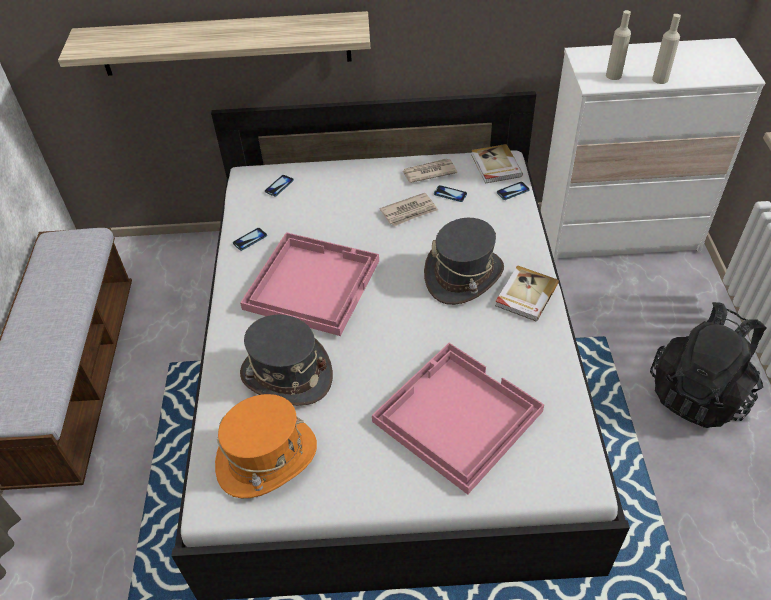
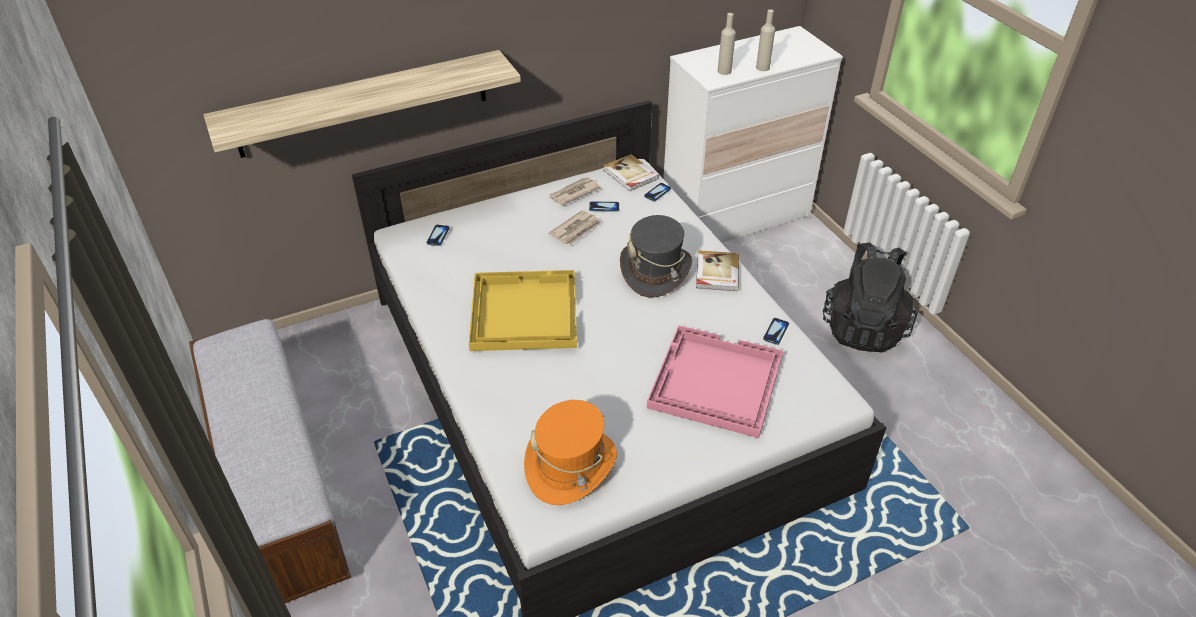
camera: 25 degrees left, 5 degrees down
(250, 239) = (438, 289): phone -> phone (776, 332)
(286, 375) = (546, 393): grey hat -> none
(311, 283) = (523, 311): pink tray -> yellow tray

